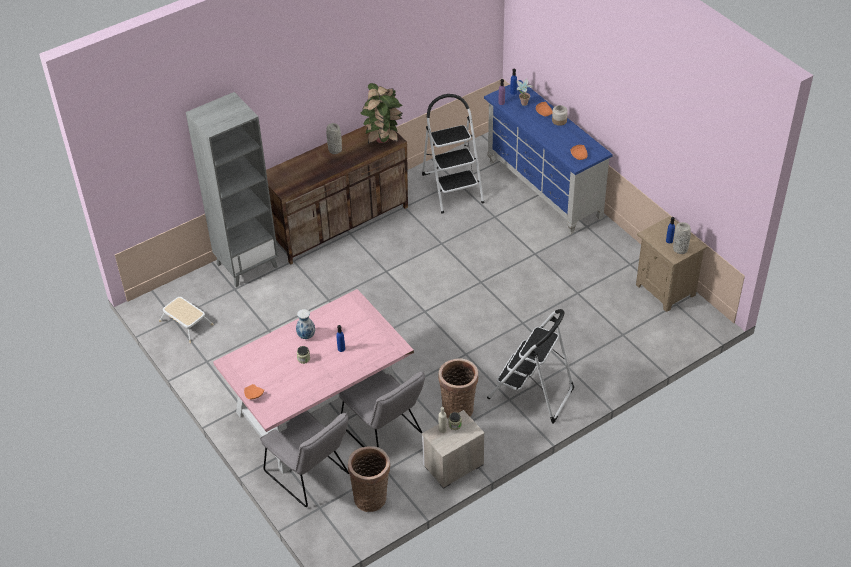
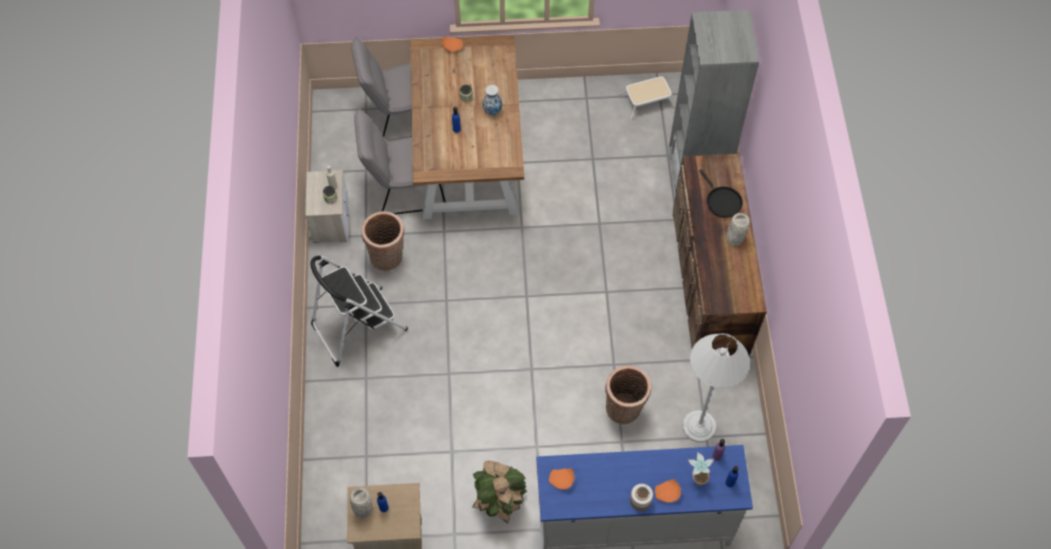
camera: 120 degrees right, 15 degrees up
(308, 166) = (722, 201): none -> black frying pan
(320, 409) = (467, 154): pink dining table -> brown dining table
(371, 496) = (347, 147): basket -> basket (624, 410)
(383, 138) = (727, 294): potted plant -> potted plant (499, 503)
(452, 187) = (699, 426): step ladder -> white floor lamp

